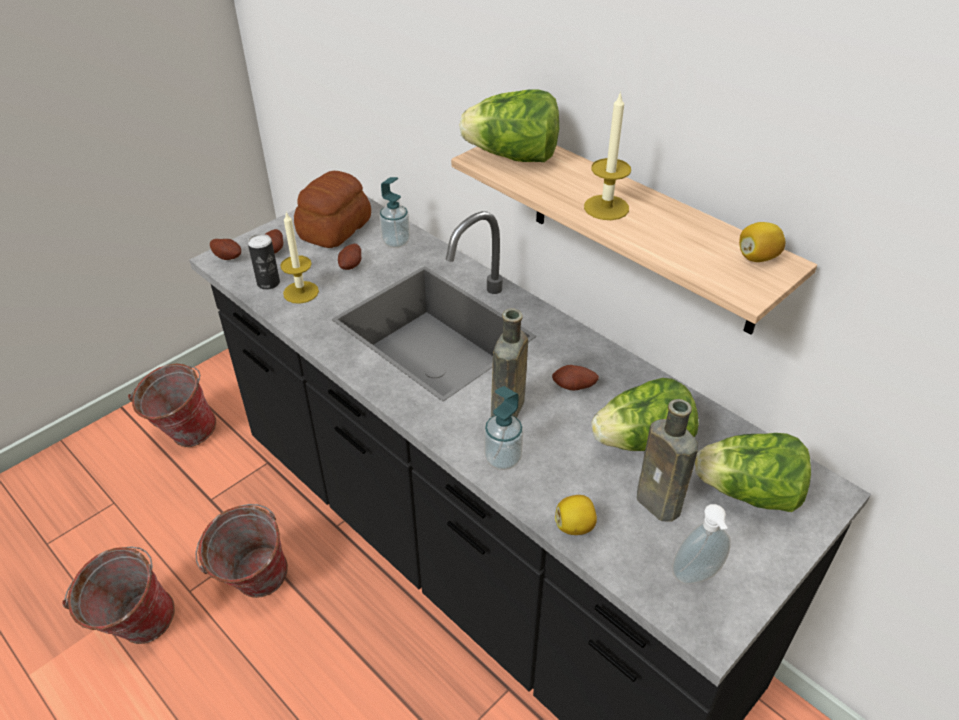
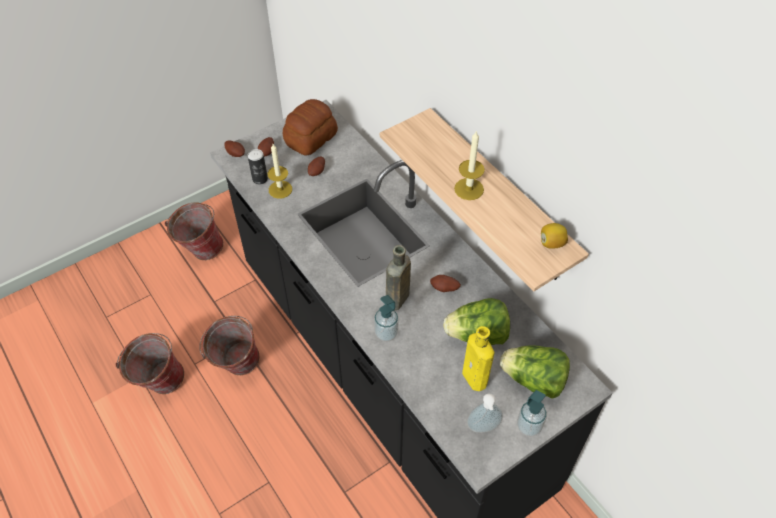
camera: 10 degrees right, 10 degrees up
(396, 242) = (351, 155): soap dispenser -> soap dispenser (529, 426)
(513, 157) = (420, 137): lettuce -> none
(575, 526) = (419, 385): lemon -> none
(660, 505) = (476, 379): brown bottle -> yellow bottle

